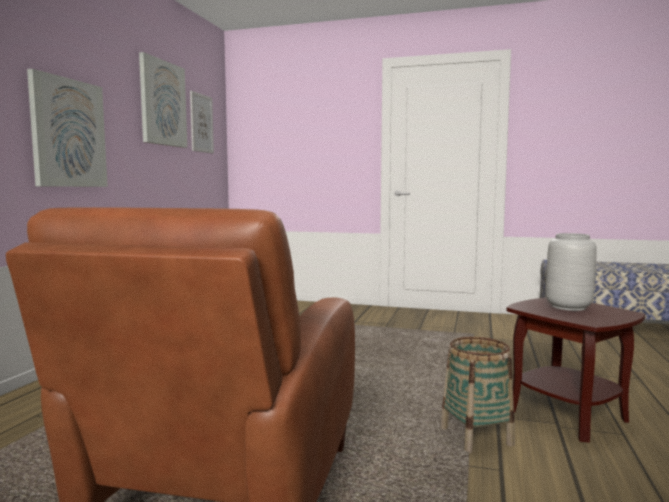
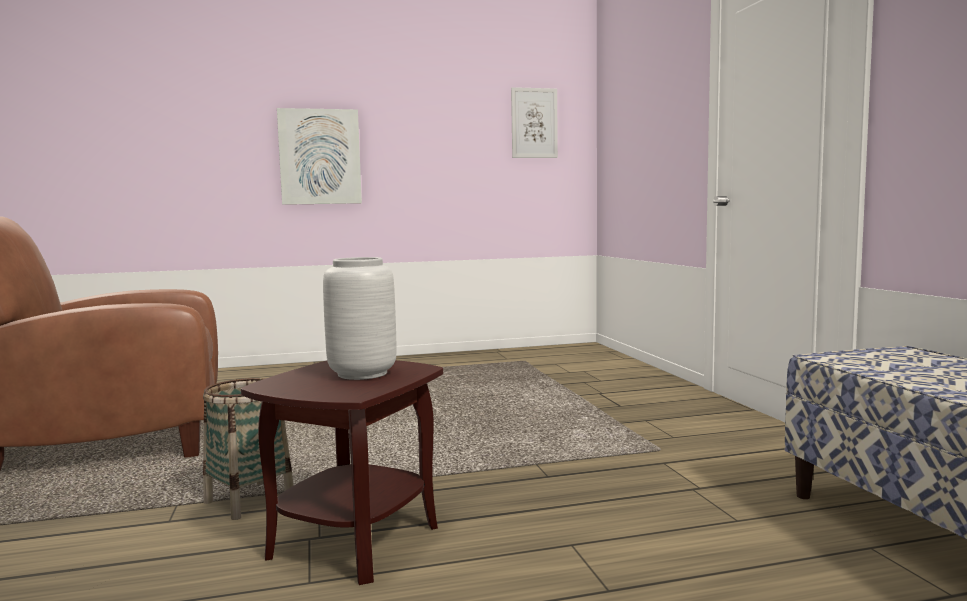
camera: 60 degrees right, 0 degrees up
(162, 103) = (458, 110): picture -> none

